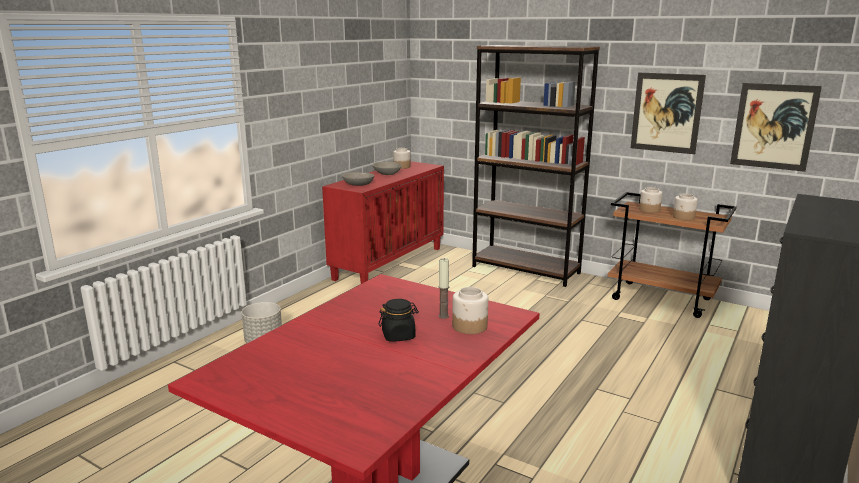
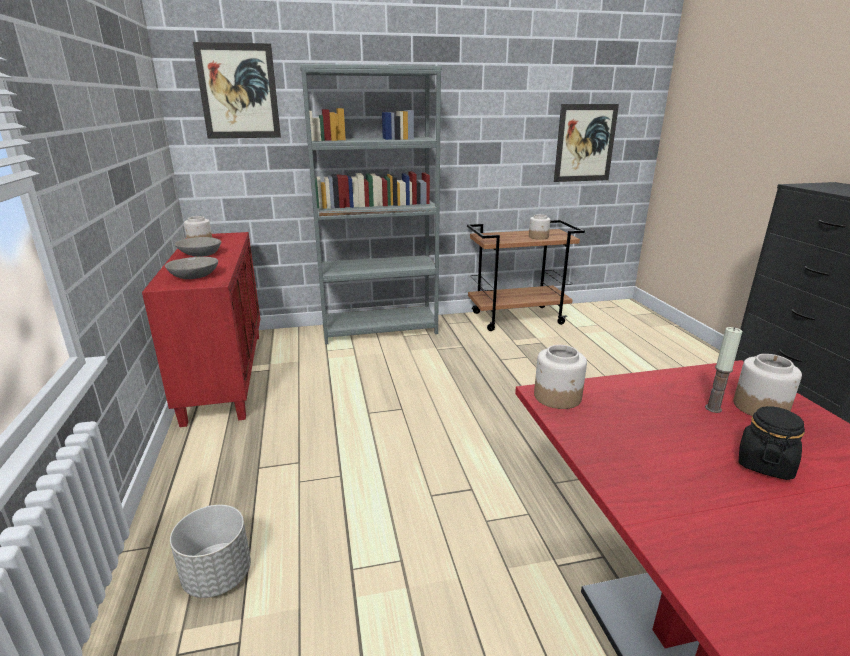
camera: 45 degrees left, 5 degrees up
(526, 270) = (380, 329): brown bookcase -> grey bookcase
(649, 210) = (504, 237): jar -> jar (558, 397)
(666, 113) = (498, 138): picture -> picture (238, 91)

